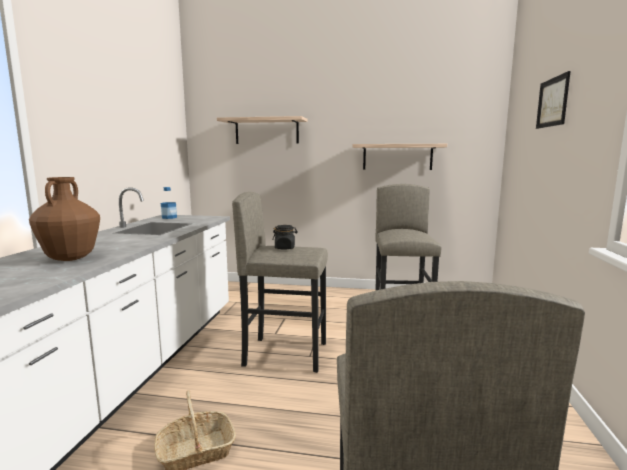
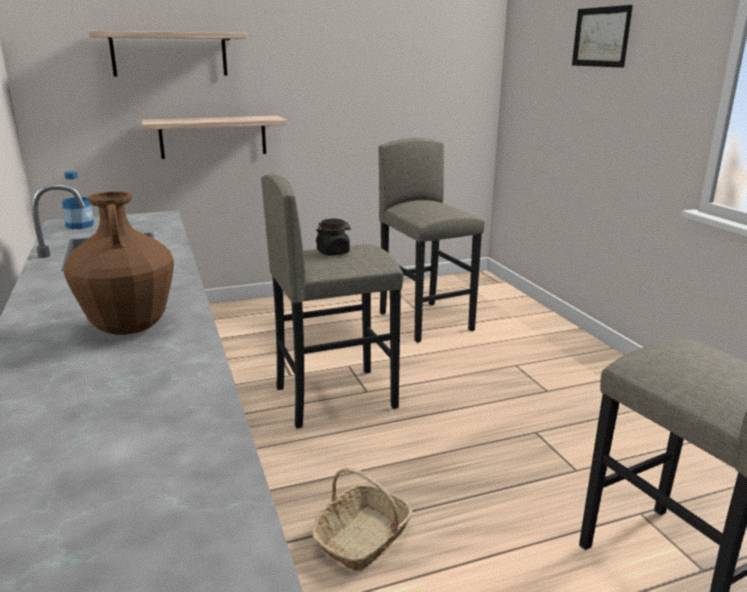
camera: 30 degrees left, 10 degrees up
(397, 157) = (375, 95): shelf -> shelf (213, 137)

